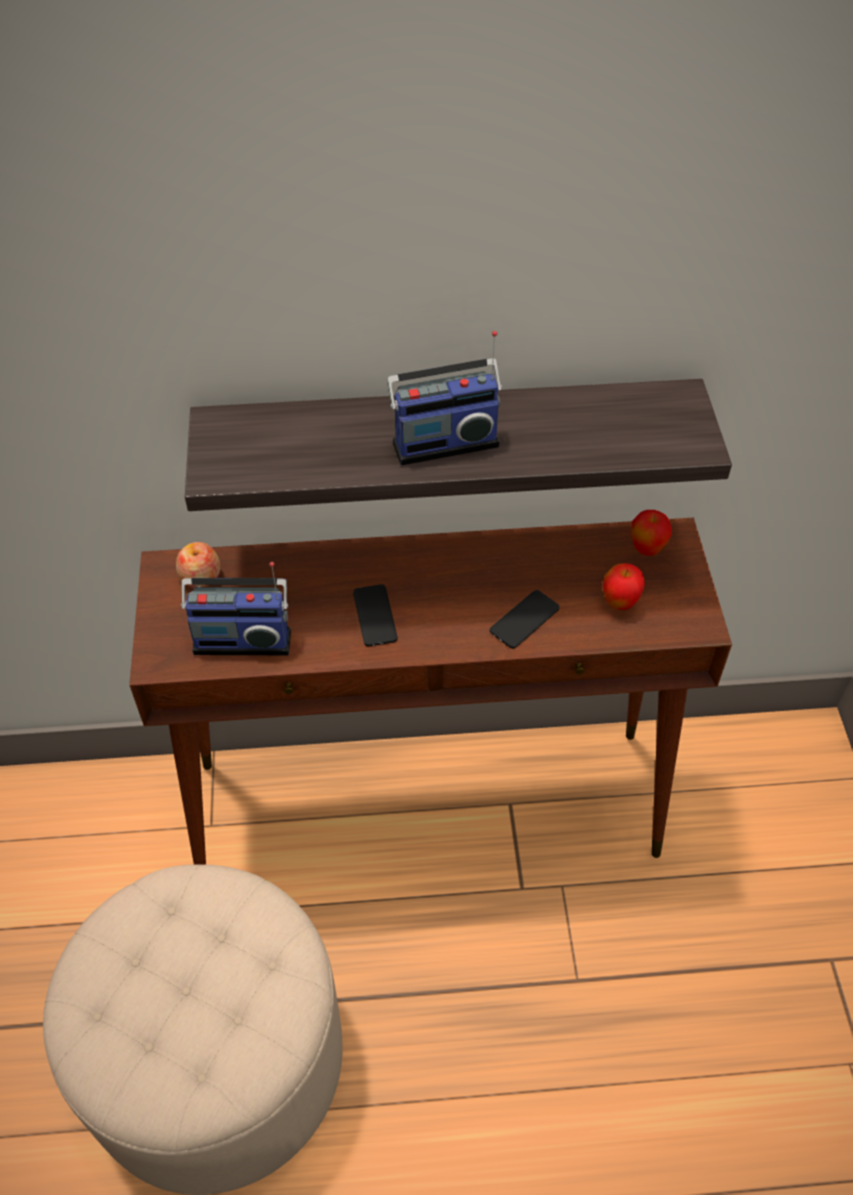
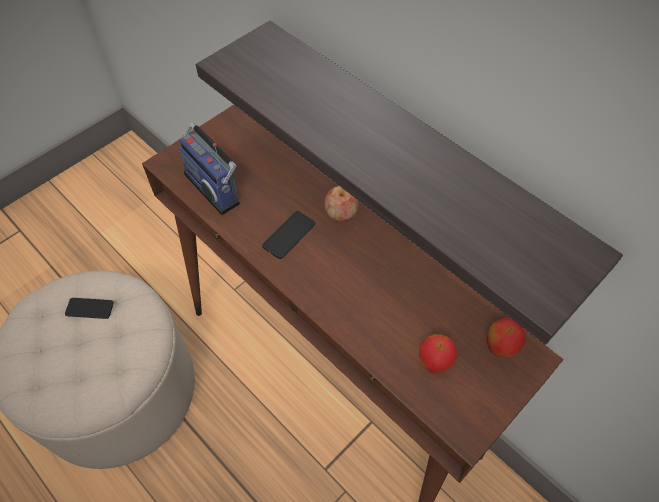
camera: 50 degrees right, 5 degrees up
(200, 576) = (240, 139): apple -> apple (341, 212)
(444, 441) = (370, 146): radio -> none
(524, 620) = (363, 316): phone -> phone (89, 308)

